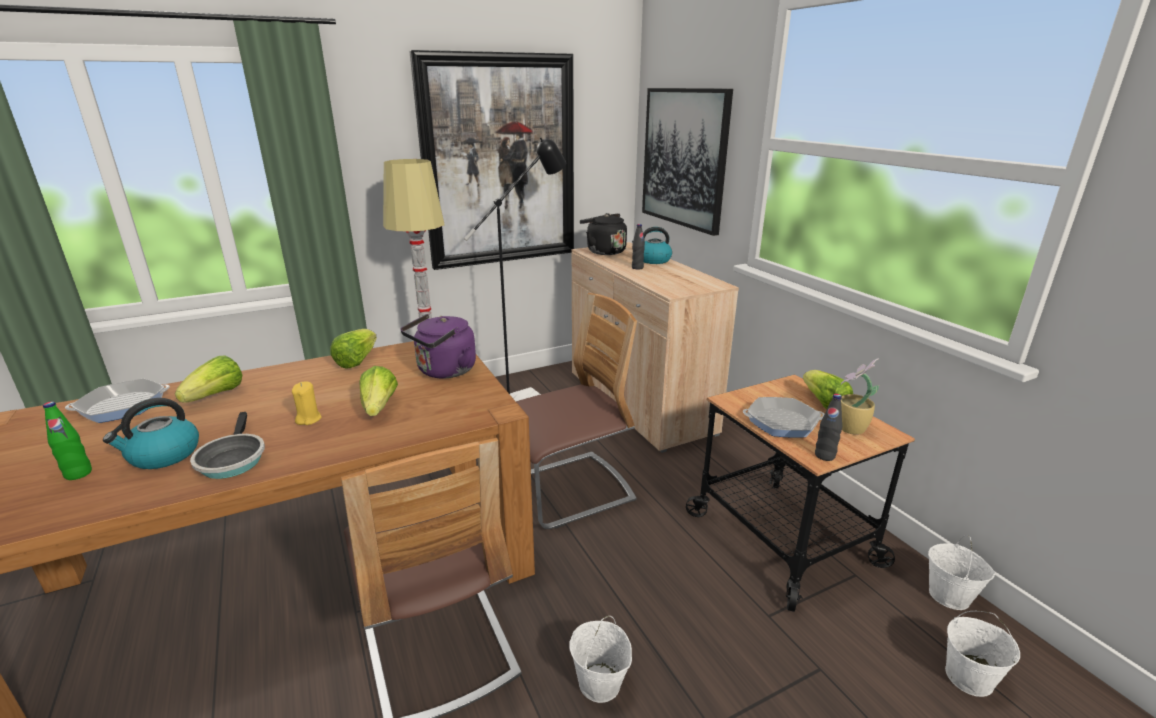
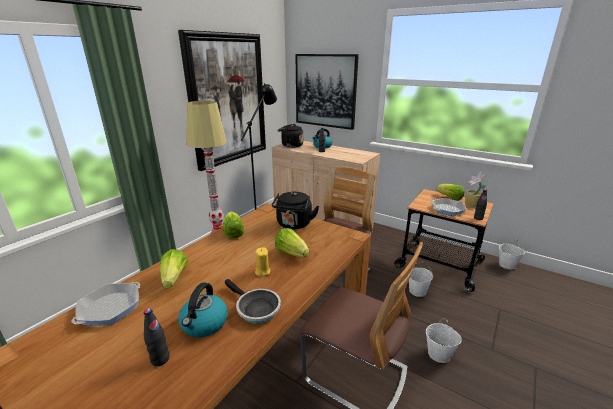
camera: 30 degrees left, 0 degrees up
(78, 474) = (160, 359): green bottle -> black bottle
(444, 371) = (294, 225): purple kettle -> black kettle
(969, 677) = (538, 291): white bucket -> white bucket (417, 291)

